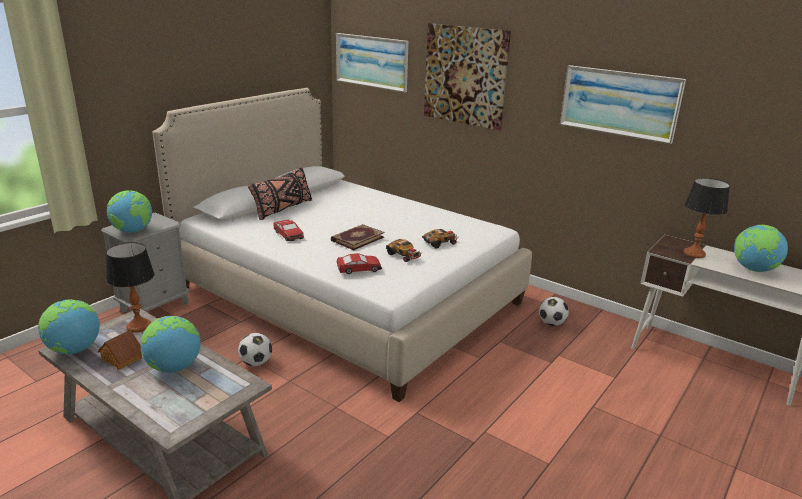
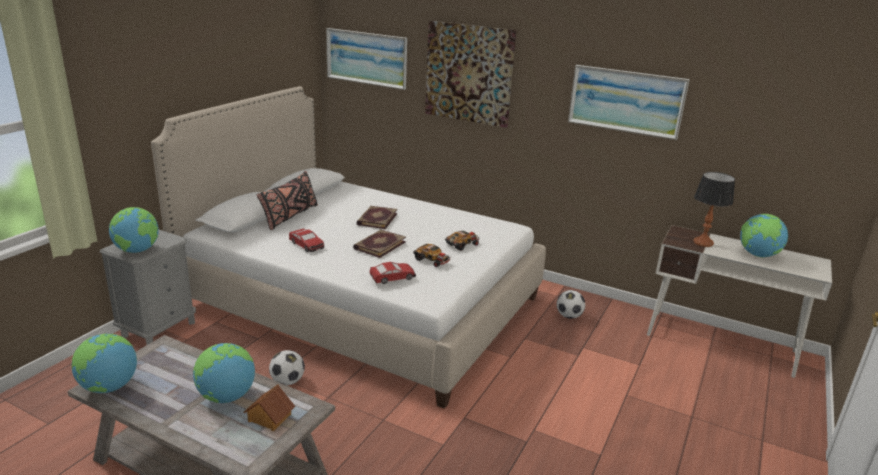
camera: 10 degrees left, 0 degrees up
(121, 359) = (166, 393): toy house -> toy house (269, 417)
(139, 326) = (172, 355): table lamp -> none
(363, 215) = (376, 219): none -> book

